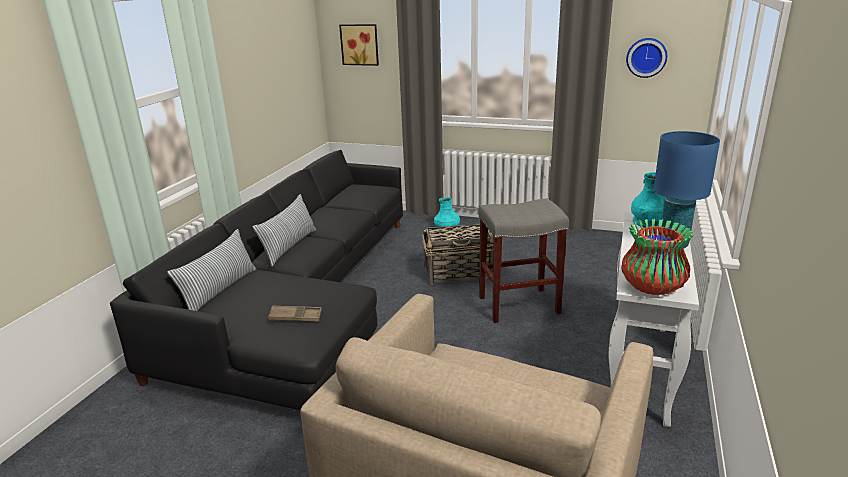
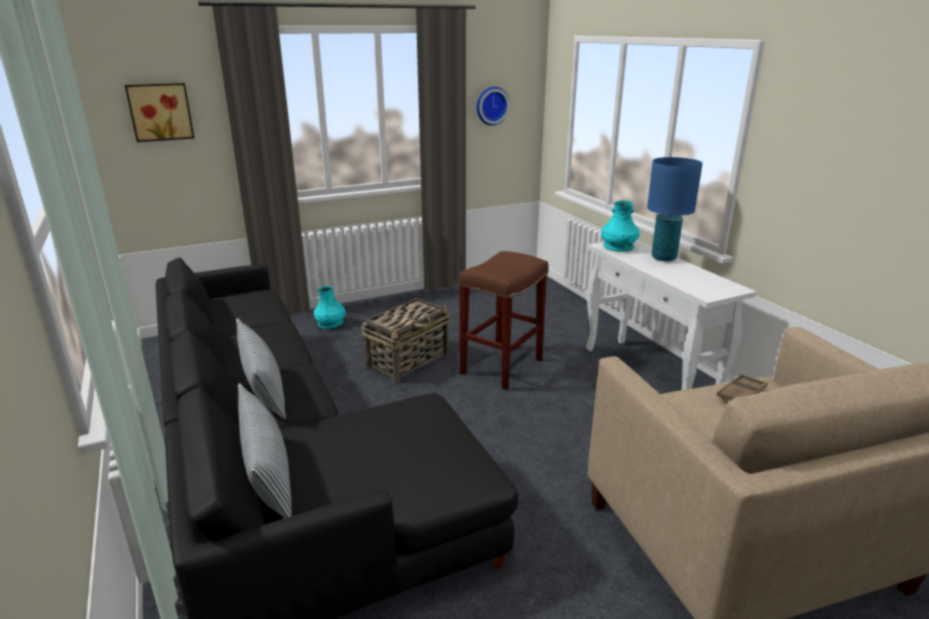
camera: 45 degrees left, 0 degrees up
(295, 317) = (427, 454): brown tray -> brown tray (741, 394)
(519, 304) = (501, 366): grey stool -> brown stool
(652, 287) = (714, 290): vase -> none

